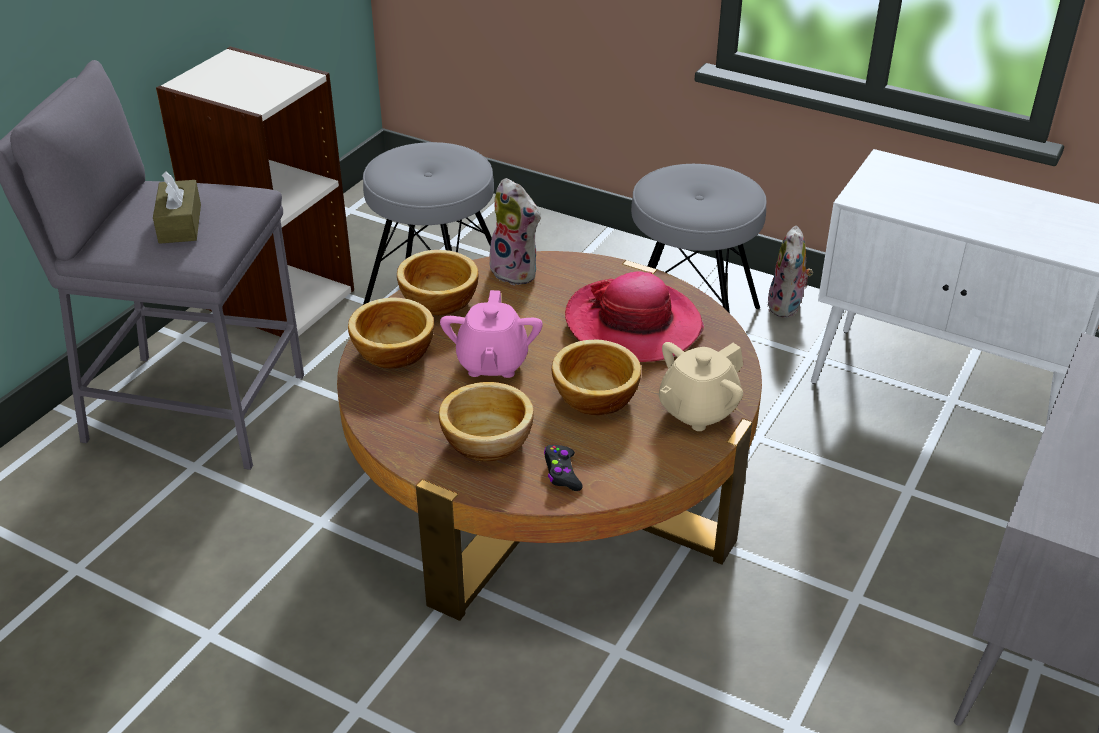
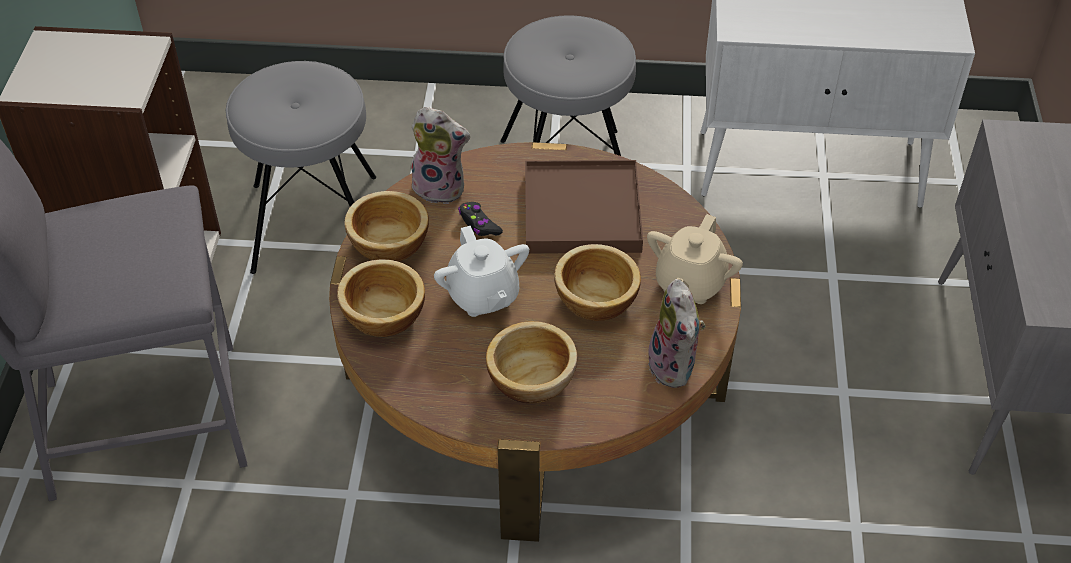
camera: 25 degrees left, 10 degrees up
(180, 224) = (128, 260): brown tissue box -> none
(492, 363) = (483, 296): pink teapot -> white teapot
(562, 473) = (615, 387): black game controller -> black game controller (479, 224)
(633, 325) = (582, 212): hat -> brown tray
(787, 307) = (640, 122): plush toy -> plush toy (675, 367)

